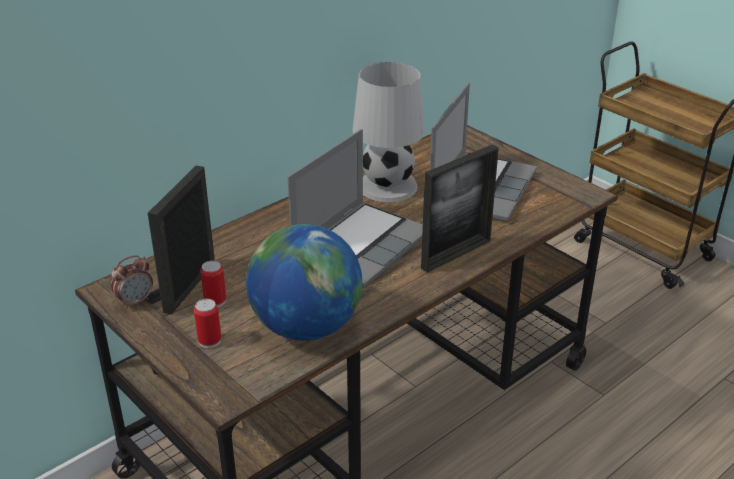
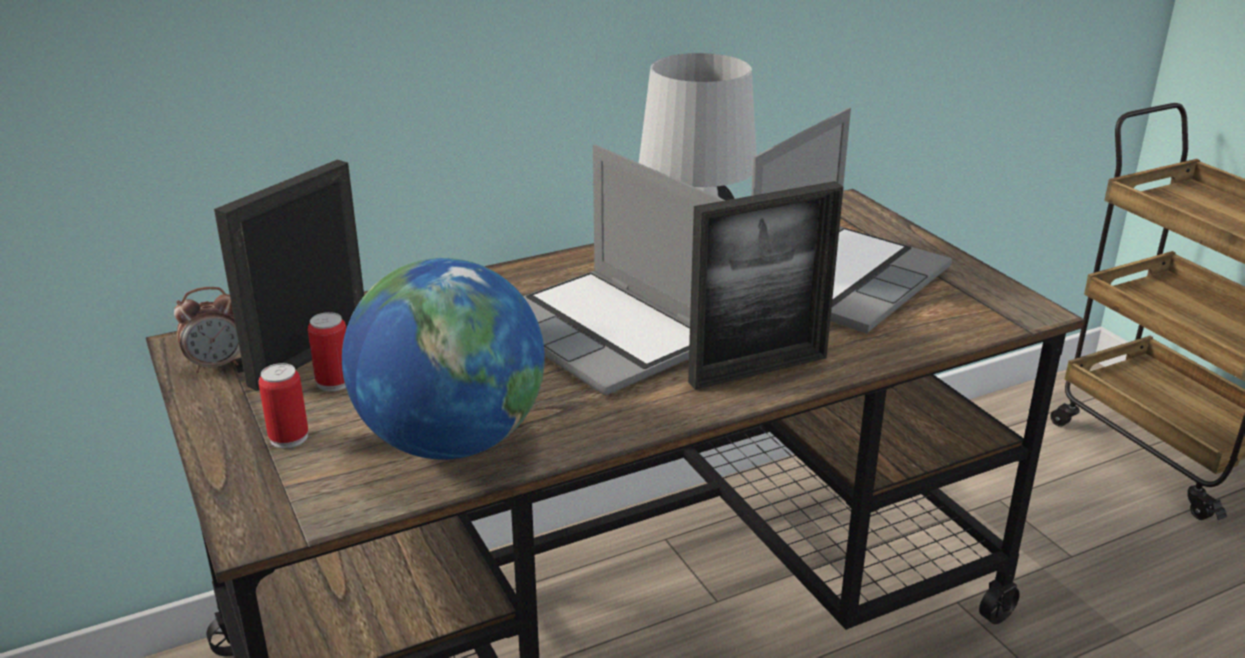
camera: 15 degrees right, 5 degrees down
(361, 245) = (607, 335): laptop -> laptop turned 90 degrees clockwise

